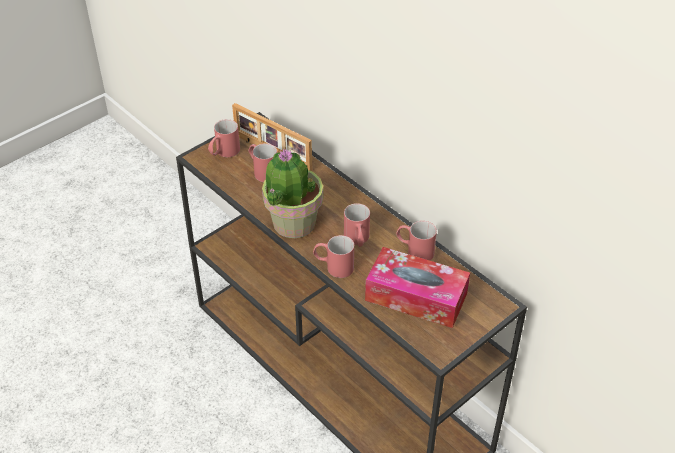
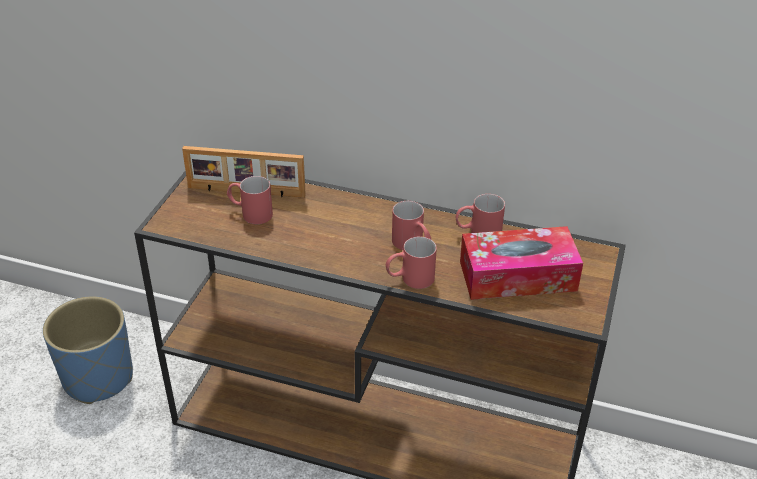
camera: 30 degrees left, 5 degrees down
(172, 251) = (98, 377): none -> blue planter
(224, 153) = (190, 210): red mug -> none
(293, 223) = (329, 253): potted plant -> none

